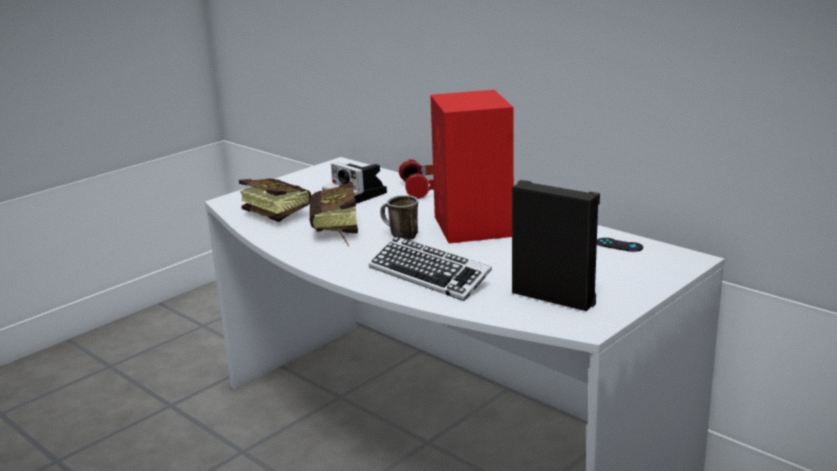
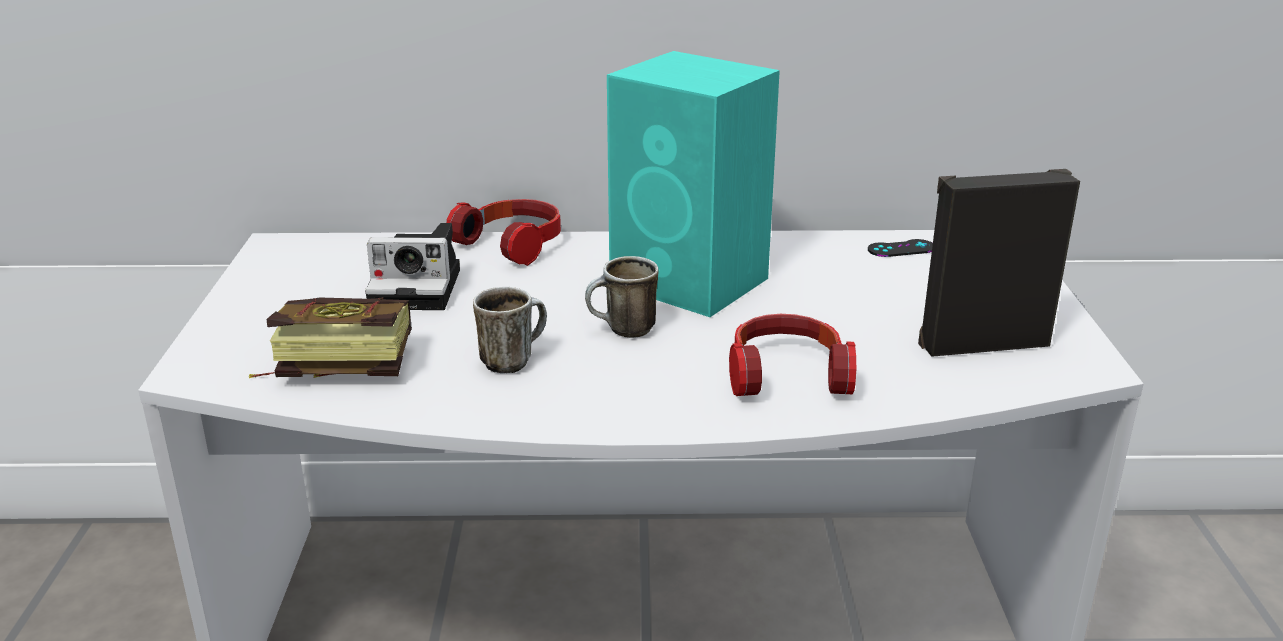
camera: 45 degrees left, 5 degrees up
(335, 232) = (512, 360): book -> mug
(429, 275) = (786, 374): keyboard -> headphones
(473, 227) = (692, 282): red speaker -> turquoise speaker

